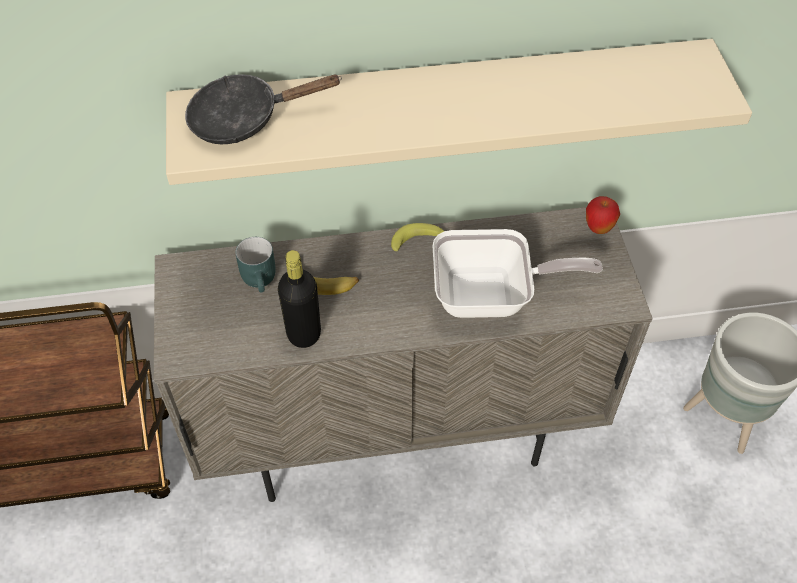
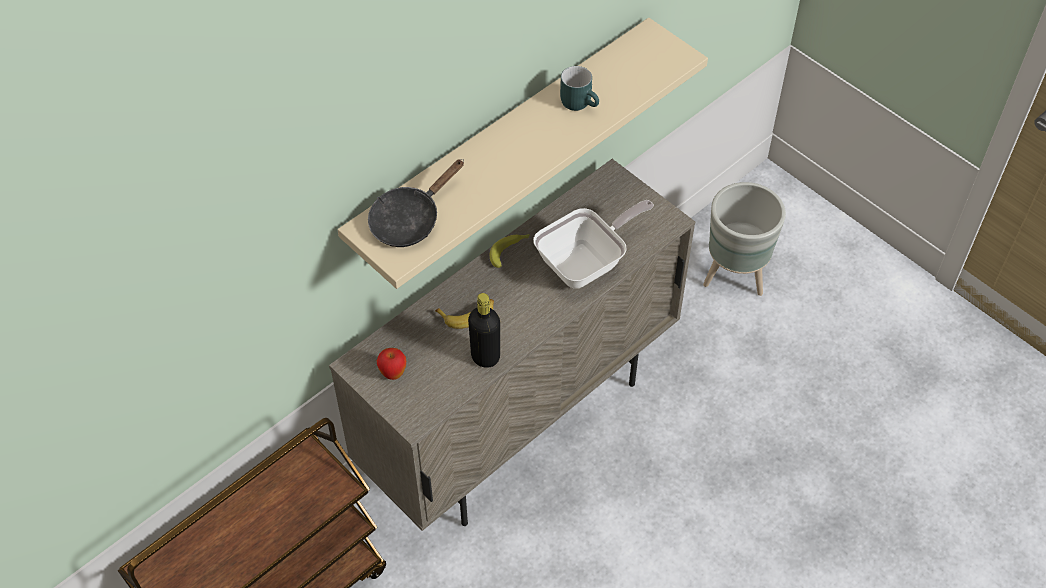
camera: 35 degrees left, 0 degrees up
(262, 280) = (423, 338): turquoise mug -> turquoise mug (580, 102)
(598, 228) = (618, 179): apple -> apple (393, 373)

